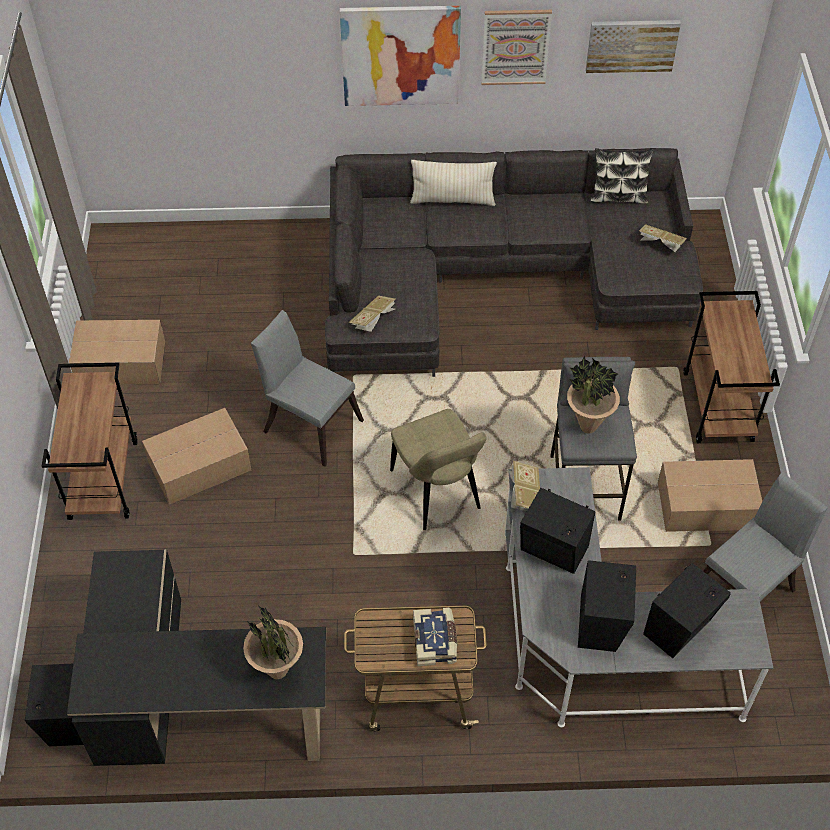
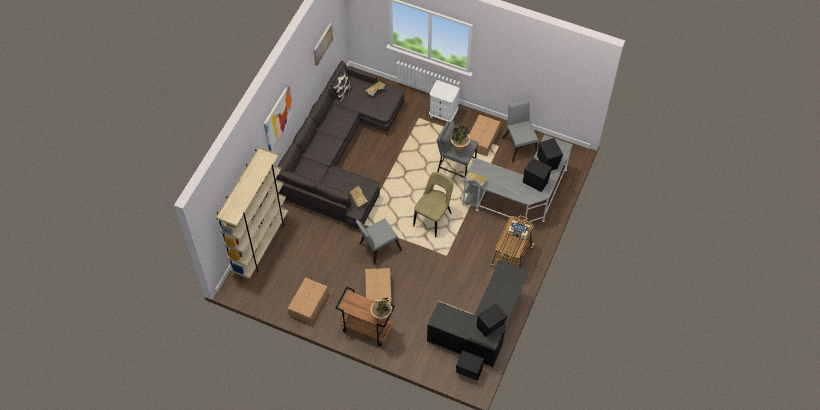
camera: 65 degrees left, 5 degrees up
(222, 241) = (260, 244): none -> beige bookcase
(278, 671) = (509, 279): potted plant -> potted plant (381, 318)
(437, 493) = (433, 218): beige chair -> beige chair turned 60 degrees counterclockwise
(452, 200) = (310, 147): beige pillow -> none
(515, 47) = (300, 79): picture -> none
(554, 551) = (502, 182): black speaker -> black speaker (491, 326)
(718, 407) = (443, 114): brown cart -> white nightstand

